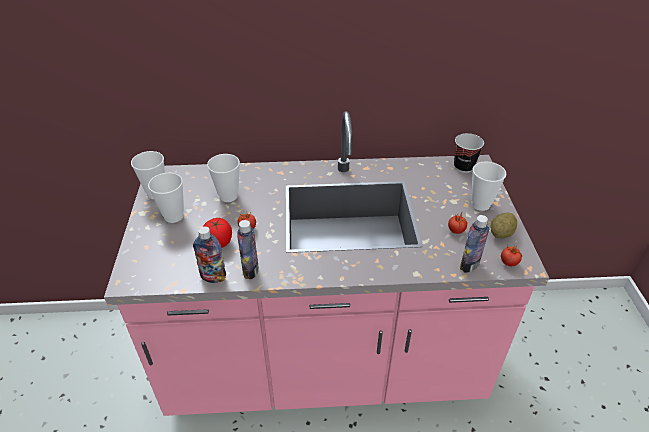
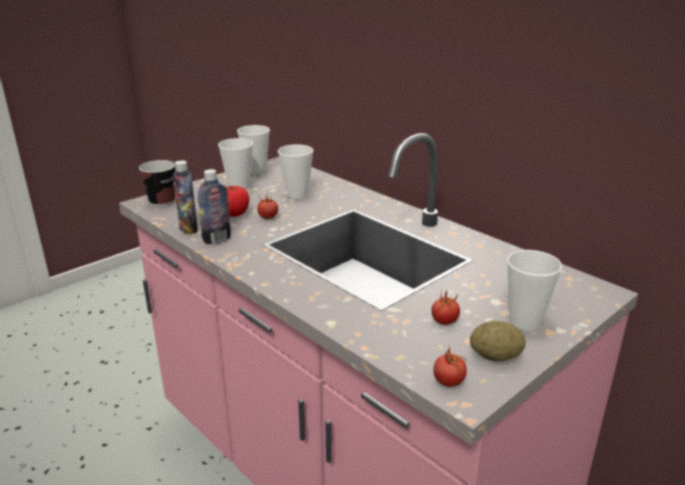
camera: 50 degrees right, 15 degrees down
(463, 167) = (574, 285): cup -> cup (162, 202)
(469, 265) = (397, 353): bottle -> none

